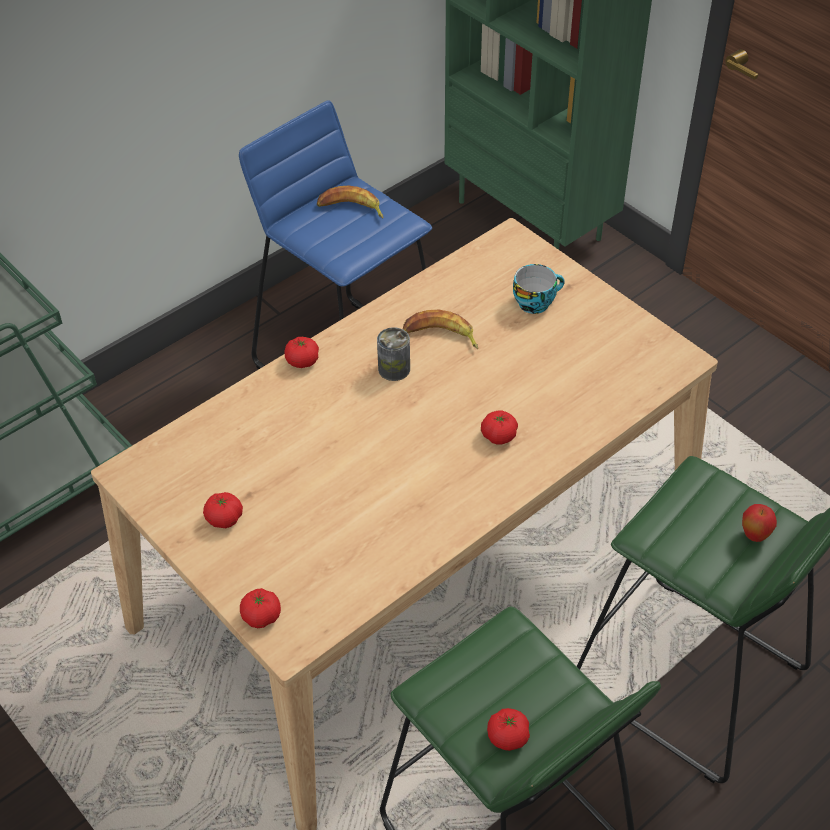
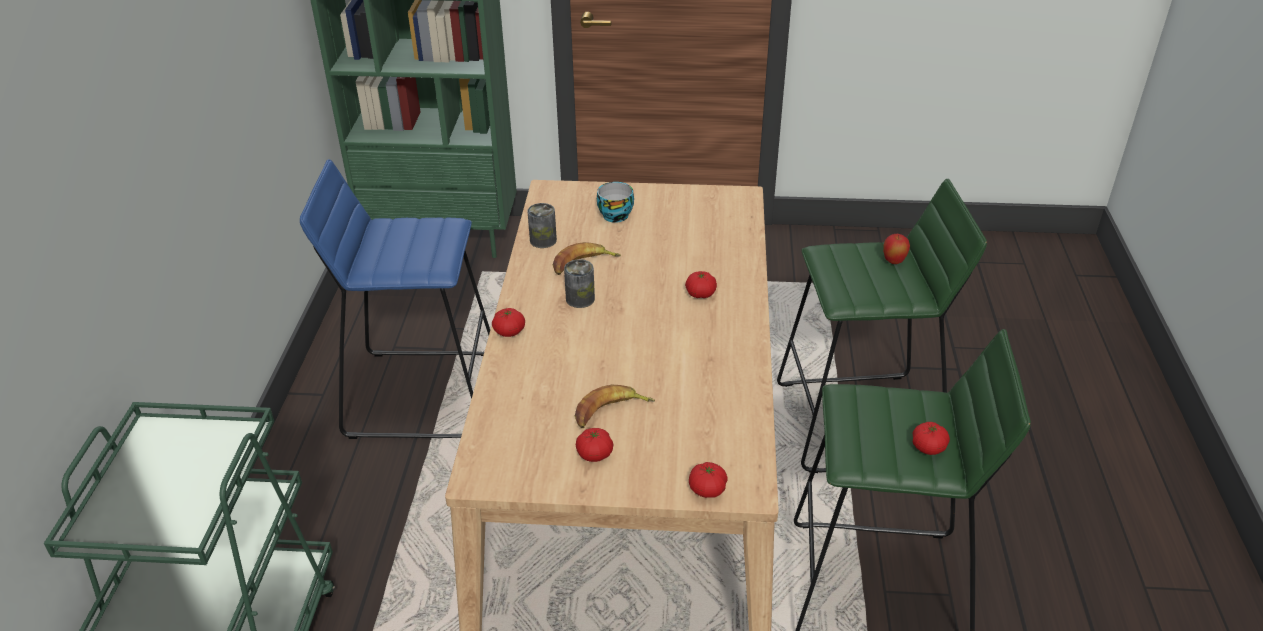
camera: 45 degrees left, 10 degrees down
(351, 208) = (399, 236): banana -> banana (610, 412)
(439, 289) = (543, 240): none -> can

